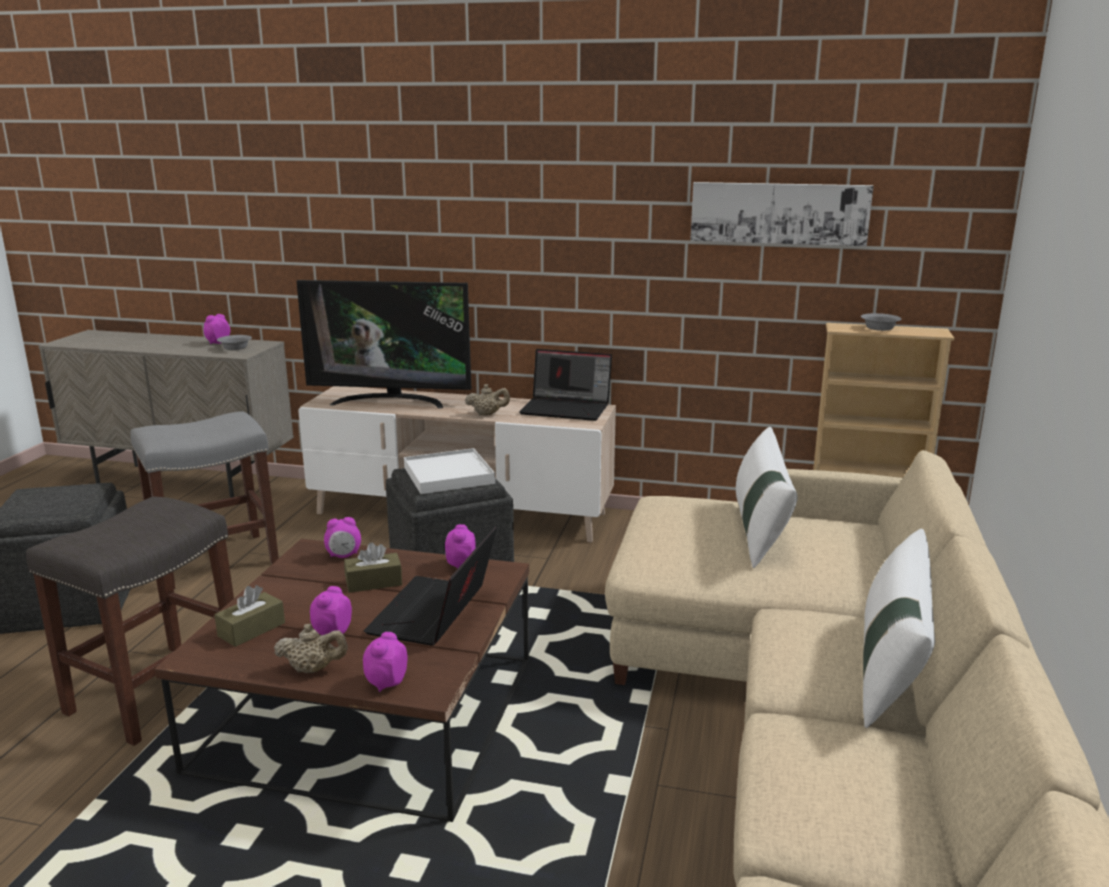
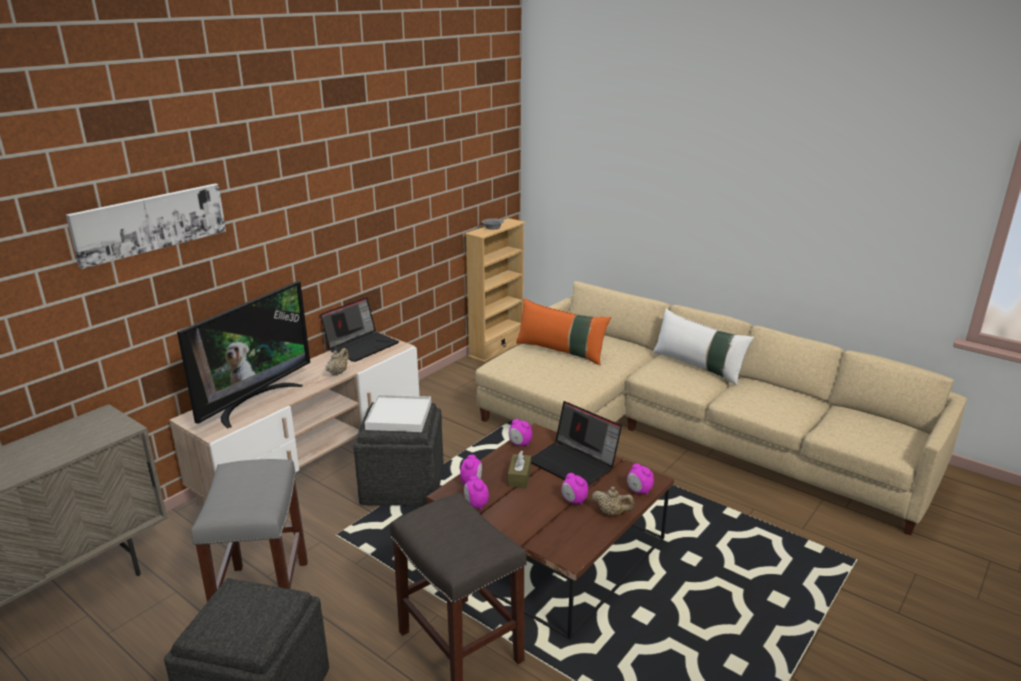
camera: 65 degrees left, 5 degrees up
(218, 342) = (54, 437): alarm clock -> alarm clock (476, 505)
(235, 348) = (95, 429): grey bowl -> none
(251, 629) = (550, 530): brown tissue box -> none
(313, 669) = (612, 513): beige teapot -> beige teapot turned 90 degrees clockwise
(759, 530) = (561, 351): white pillow -> orange pillow
(779, 213) = (437, 175): picture -> picture (150, 223)

